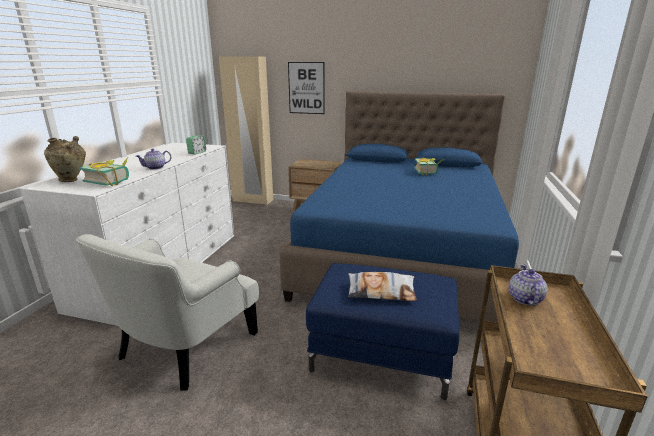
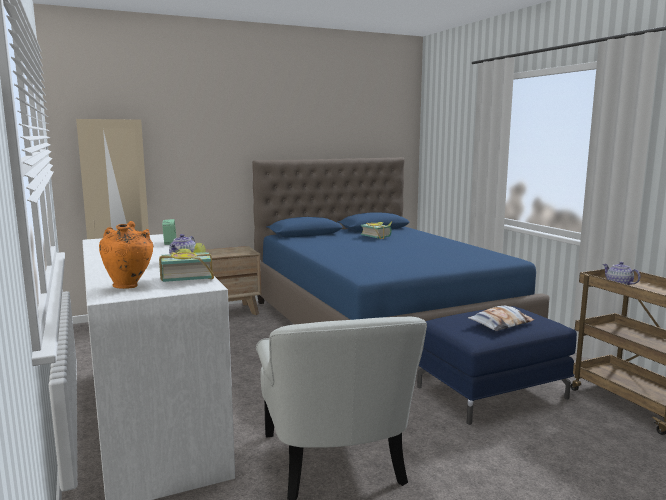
camera: 40 degrees left, 10 degrees down
(71, 180) = (129, 286): beige vase -> orange vase
(306, 88) = (196, 159): picture -> none

